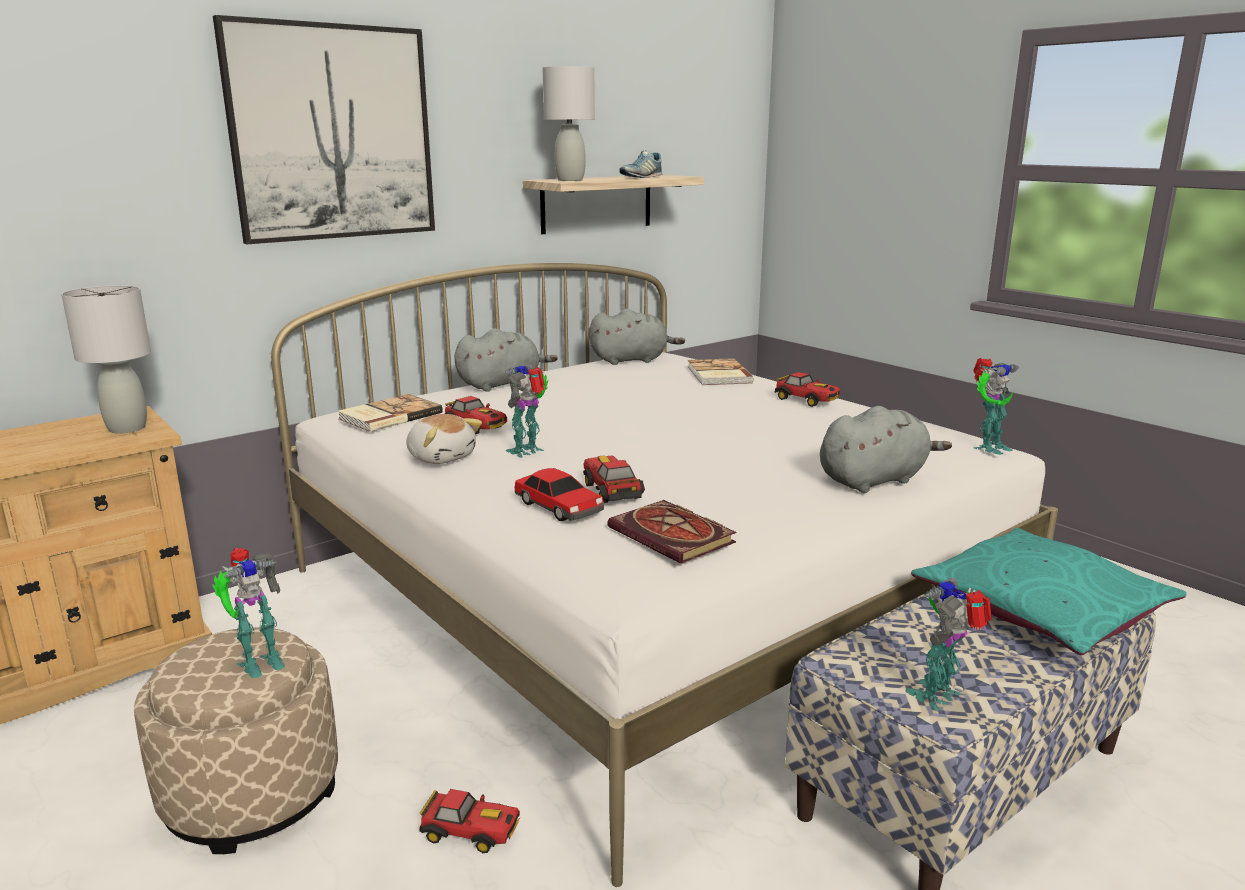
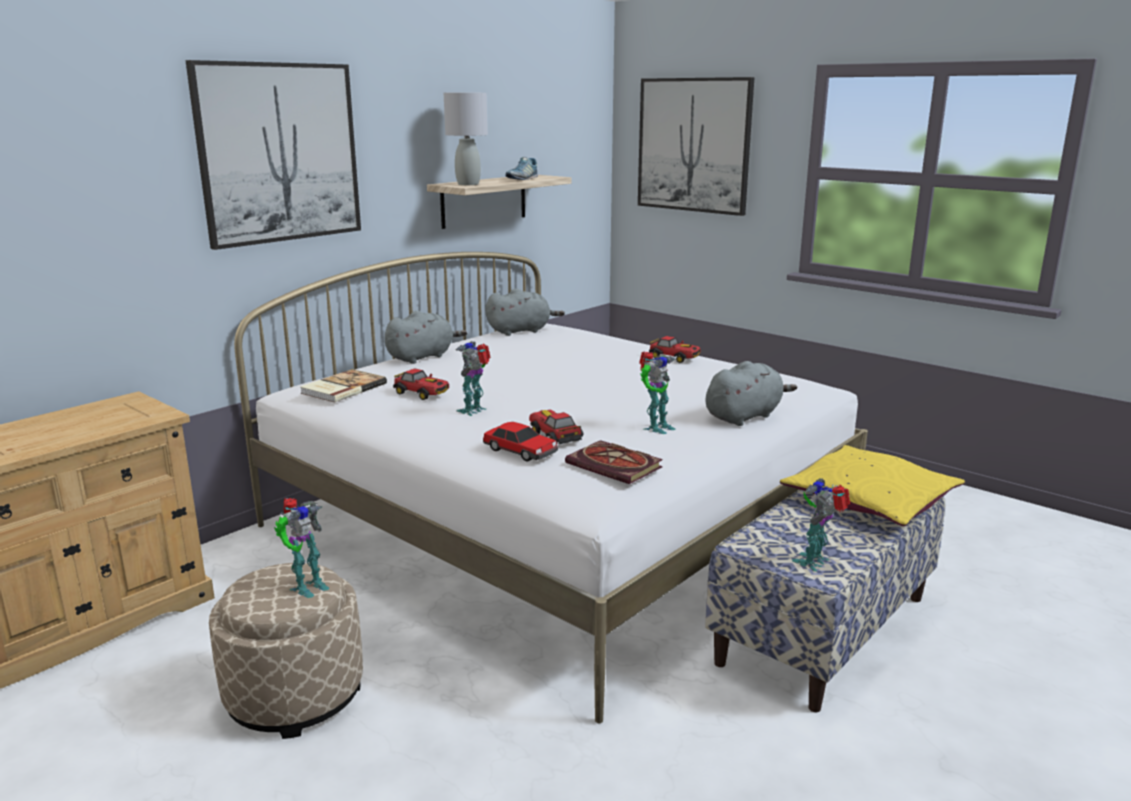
camera: 10 degrees left, 0 degrees up
(128, 428) = (137, 411): grey table lamp -> none
(441, 457) = (406, 419): plush toy -> none
(471, 832) = (480, 701): toy car -> none
(717, 375) = (597, 340): book -> none
(862, 141) = (693, 145): none -> picture
(988, 447) = (817, 387): toy robot -> toy robot (656, 427)
(1040, 609) = (869, 500): turquoise pillow -> yellow pillow

